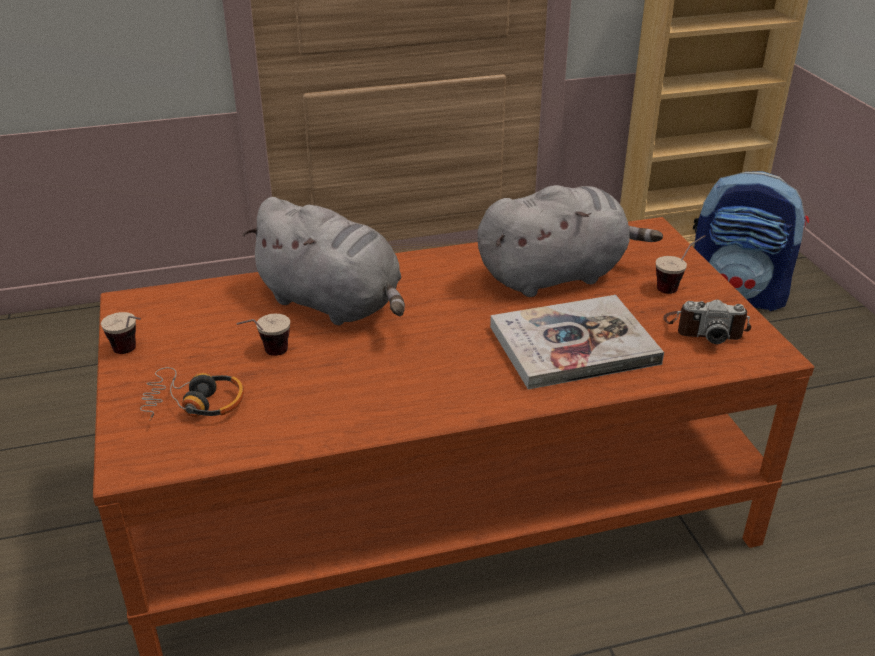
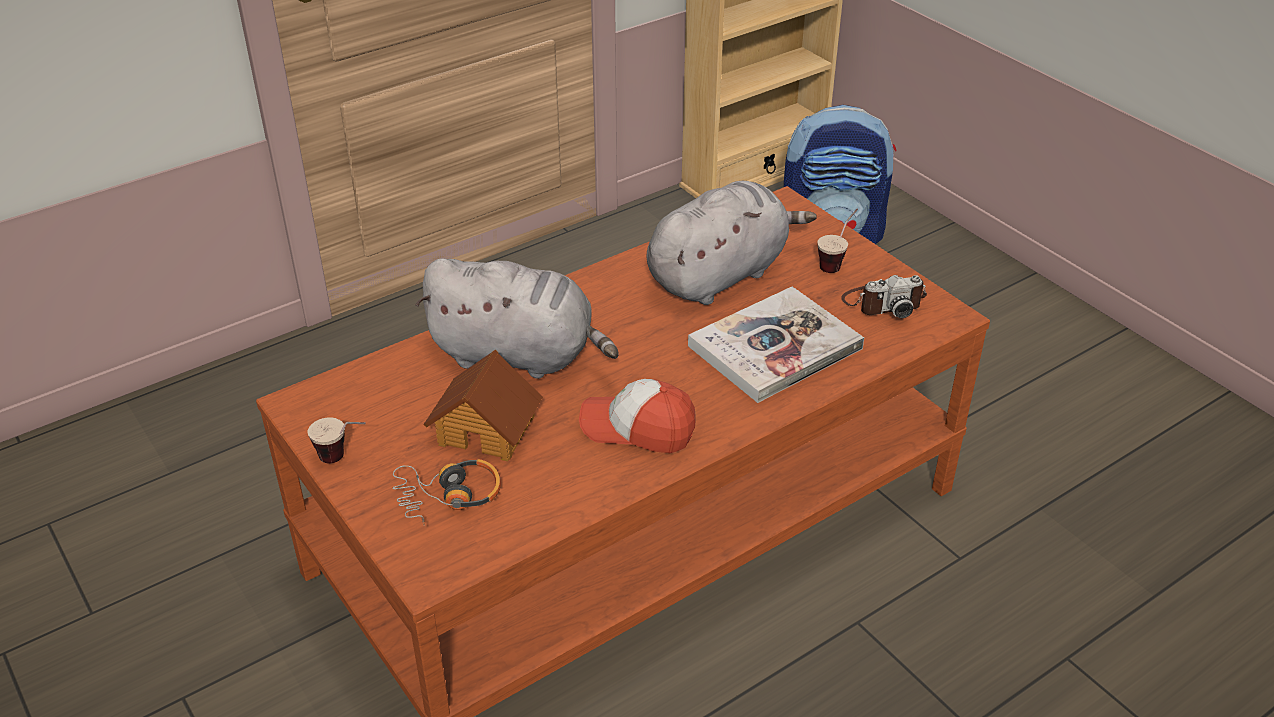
camera: 20 degrees left, 5 degrees up
(266, 356) = (487, 429): cup -> toy house
(400, 386) = (638, 428): none -> cap

